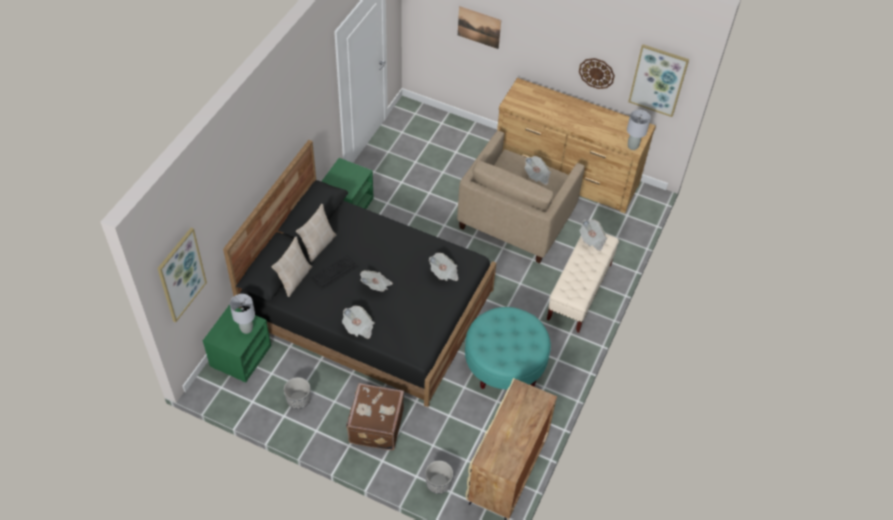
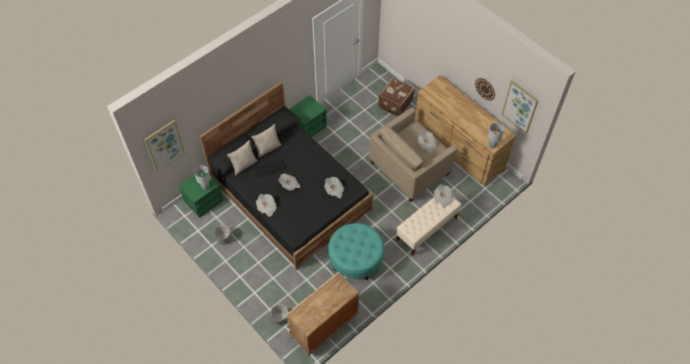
camera: 25 degrees right, 5 degrees up
(375, 426) = (260, 270): brown suitcase -> brown suitcase (394, 103)
(479, 27) = (421, 35): picture -> none

